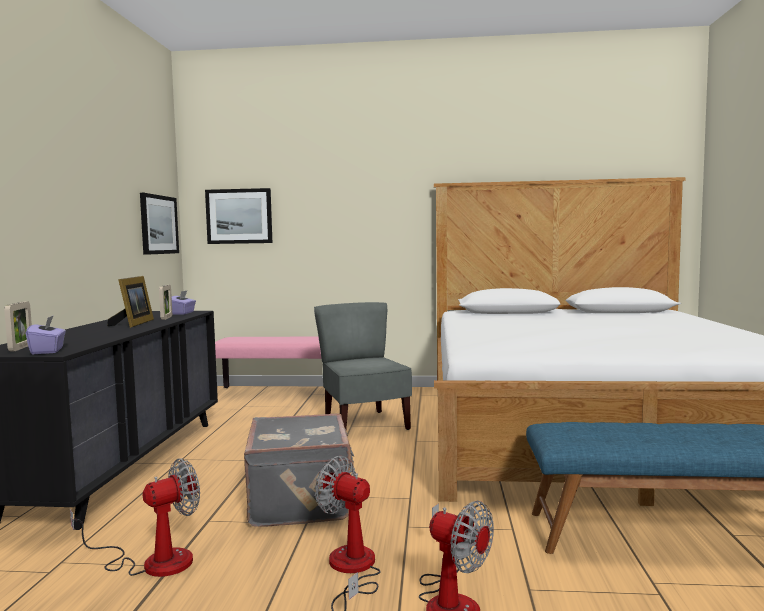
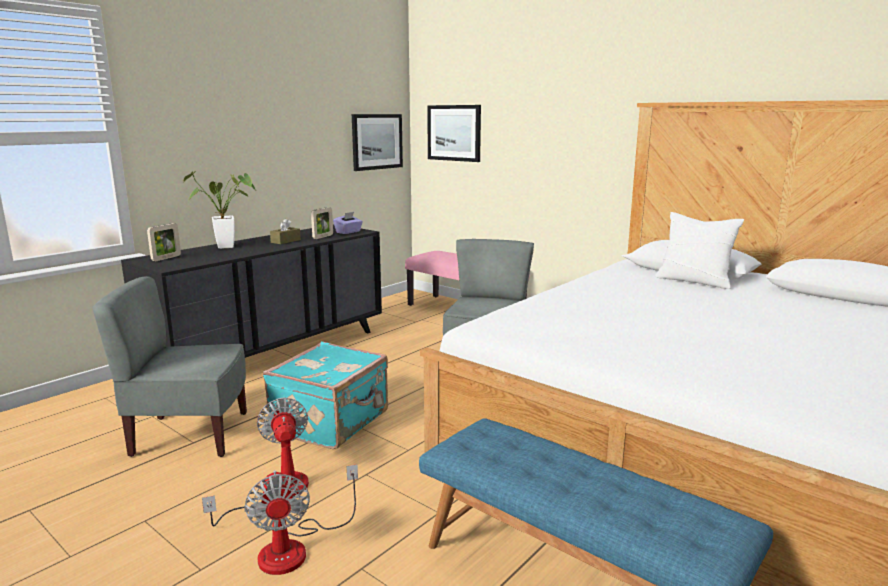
camera: 35 degrees right, 10 degrees up
(48, 351) = (169, 265): purple tissue box -> none
(77, 333) = (230, 246): none -> potted plant
(134, 324) = (285, 241): picture frame -> brown tissue box
(152, 561) = (189, 435): fan -> grey chair
(302, 500) = (332, 422): grey suitcase -> turquoise suitcase
(527, 315) = (694, 281): none -> white pillow

